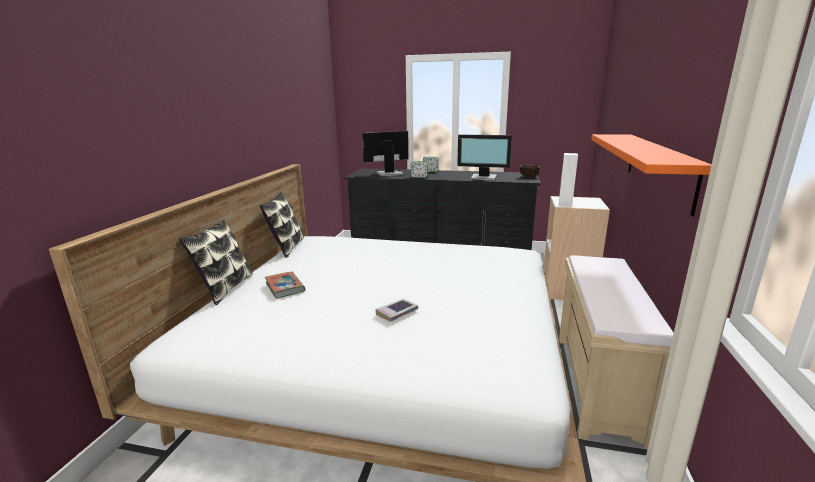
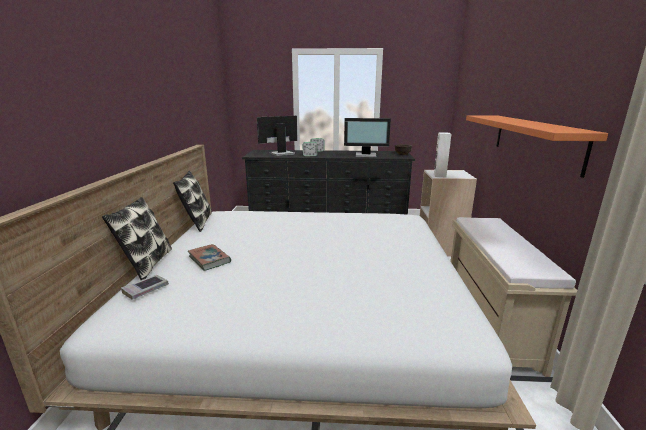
camera: 10 degrees left, 0 degrees up
(397, 313) = (326, 276): book -> book (146, 289)

